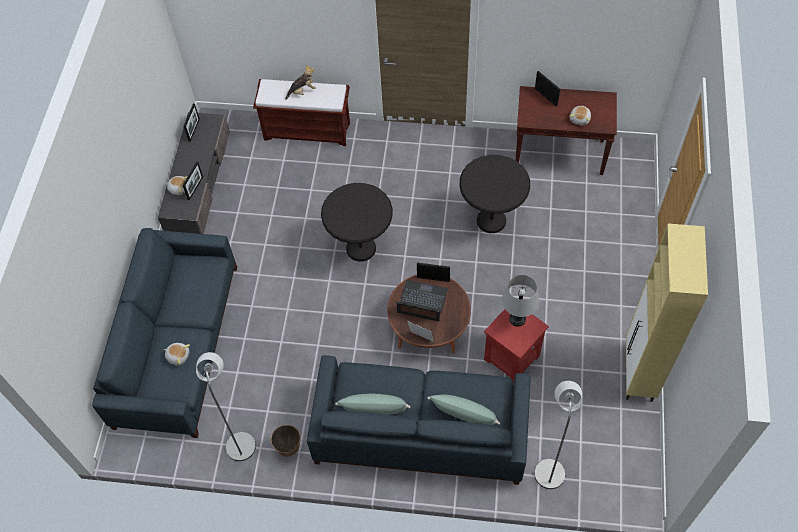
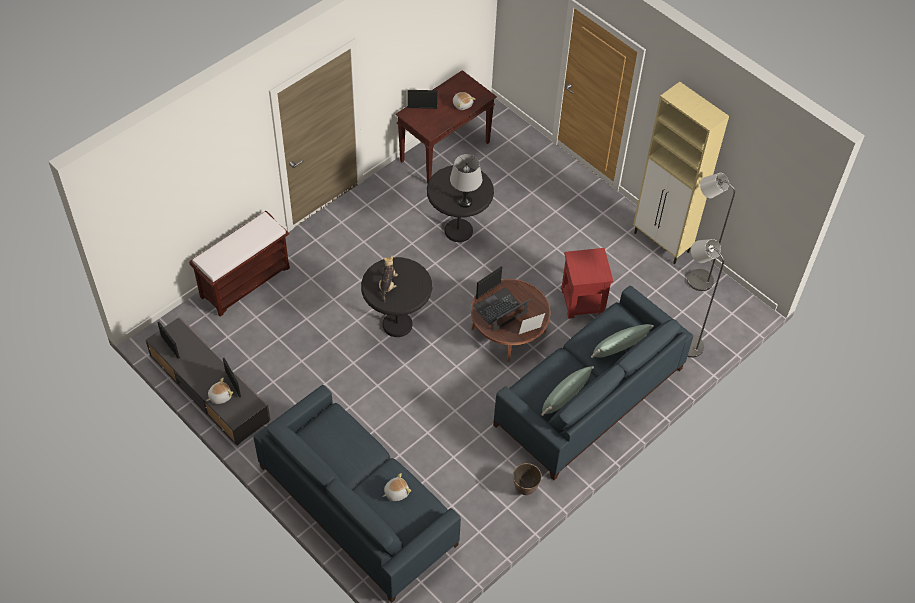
camera: 55 degrees left, 5 degrees down
(240, 441) = (488, 517): grey floor lamp -> grey floor lamp (695, 278)
(302, 91) = (238, 241): plush toy -> plush toy (387, 285)
(517, 319) = (582, 260): grey table lamp -> grey table lamp (465, 202)

